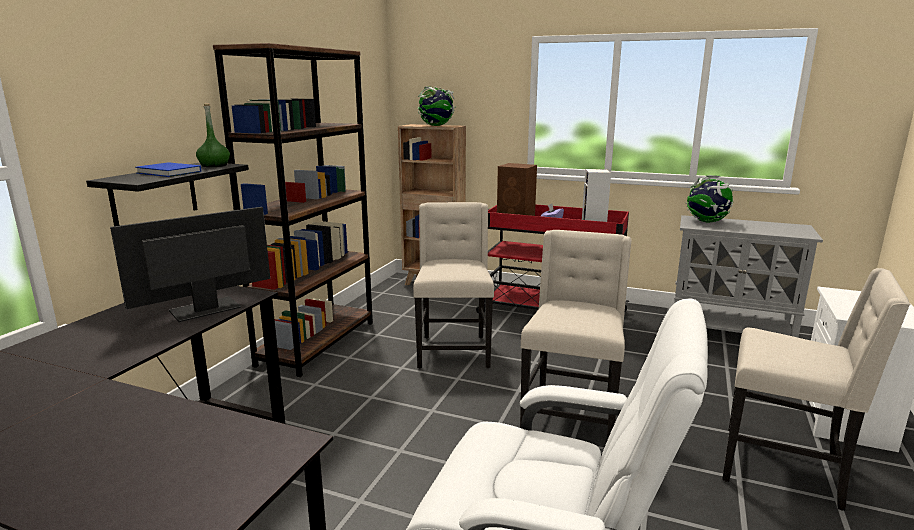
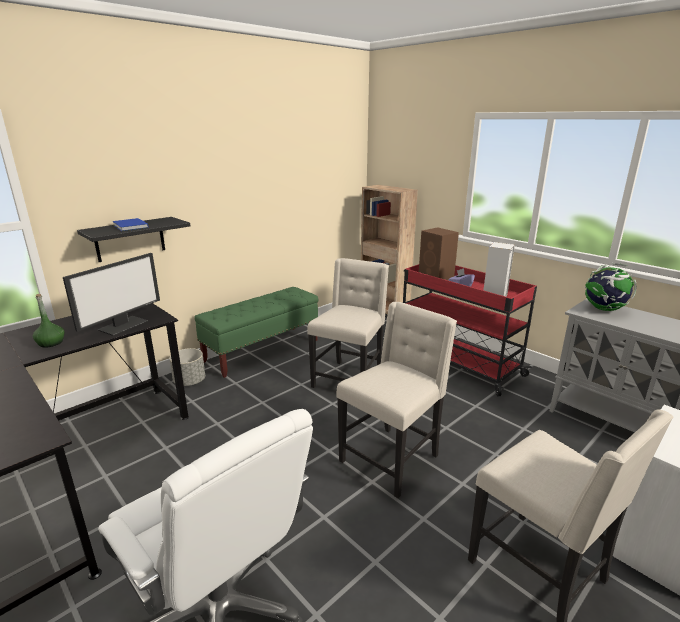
camera: 25 degrees right, 5 degrees up
(205, 309) = (123, 325): monitor -> monitor turned 135 degrees clockwise
(214, 165) = (168, 222): green bottle -> green bottle (51, 343)
(247, 397) = (189, 381): none -> grey planter
(317, 343) = (262, 351): brown bookcase -> green bench
(436, 126) = (391, 188): globe -> none

